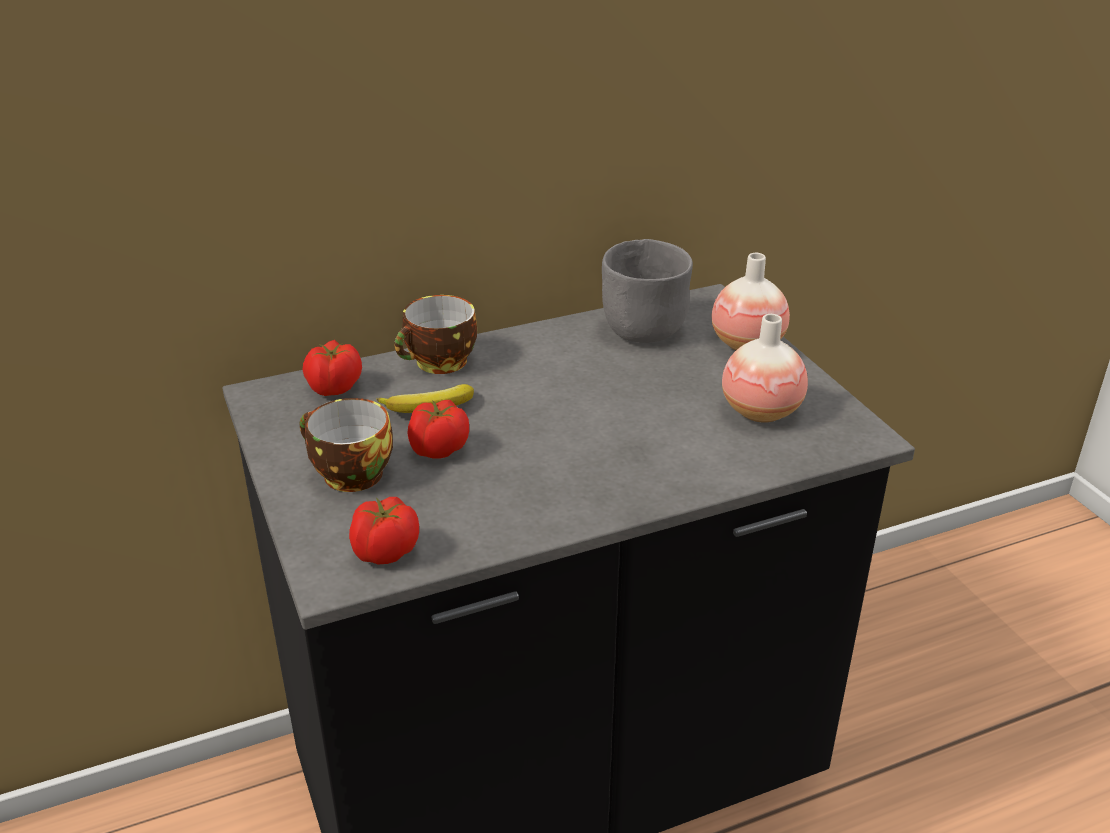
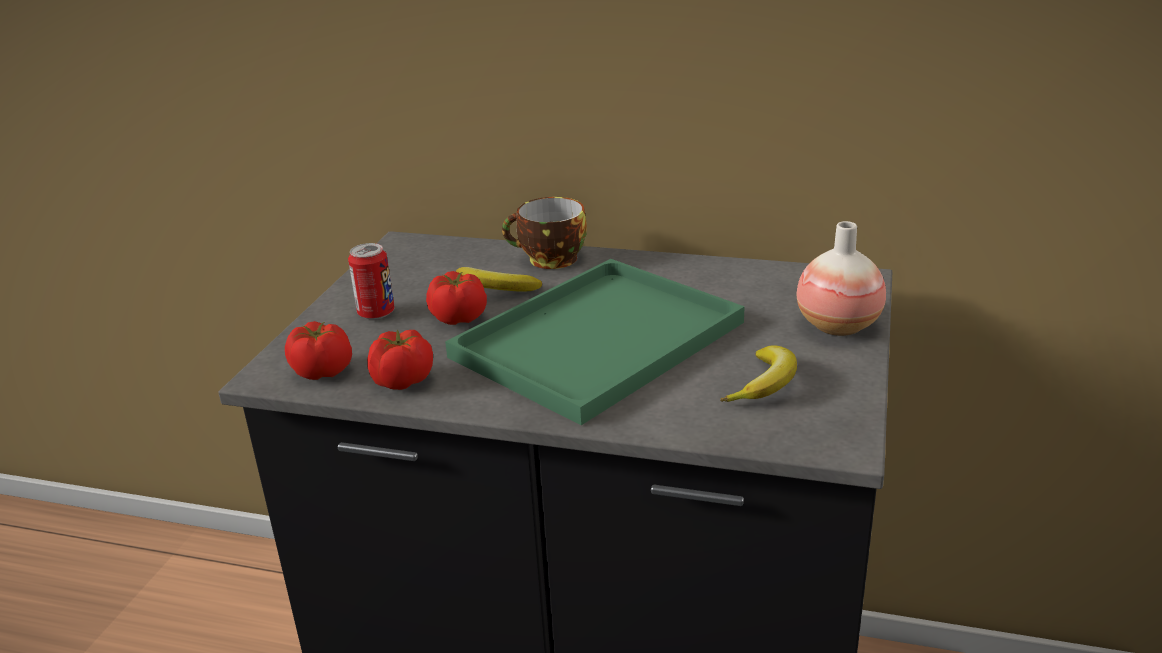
camera: 40 degrees right, 5 degrees down
(334, 388) = (453, 254): tomato -> tomato (403, 381)
(348, 475) = (376, 313): cup -> can
(591, 426) = (596, 342): none -> green tray
(642, 331) = (751, 285): grey bowl -> none
(761, 411) = (765, 384): vase -> banana

